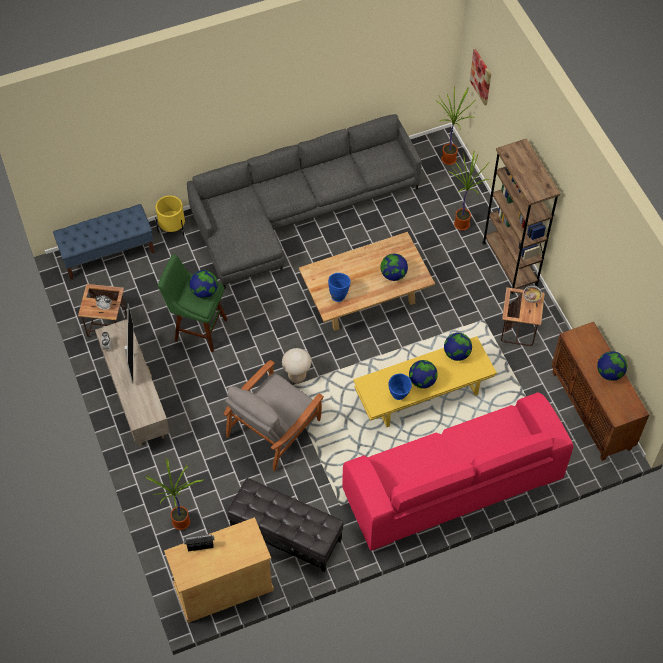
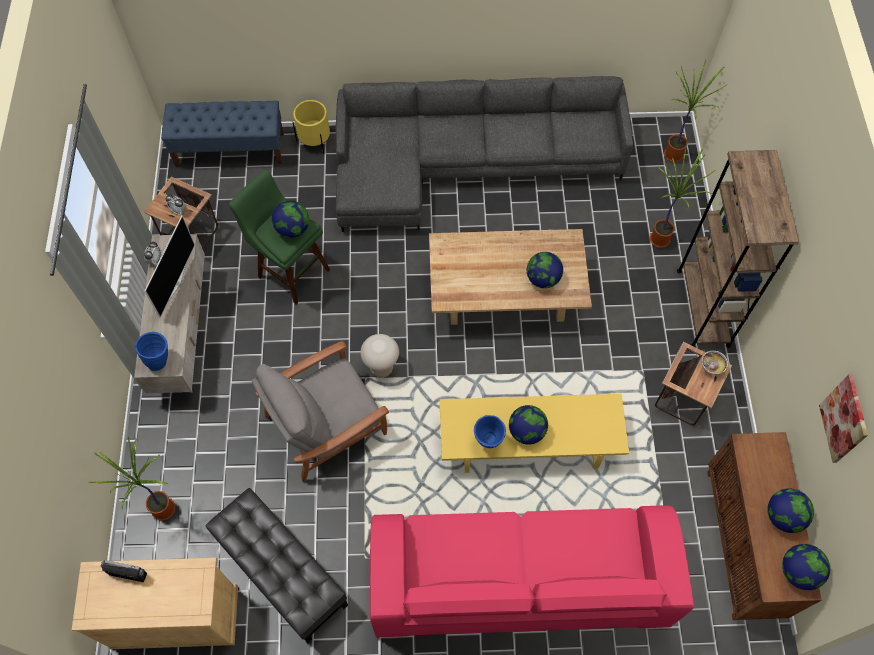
camera: 20 degrees right, 5 degrees up
(339, 294) = (464, 283): blue vase -> blue vase (160, 360)
(456, 354) = (585, 409): globe -> globe (798, 572)
(481, 77) = (744, 53): picture -> picture (844, 419)

